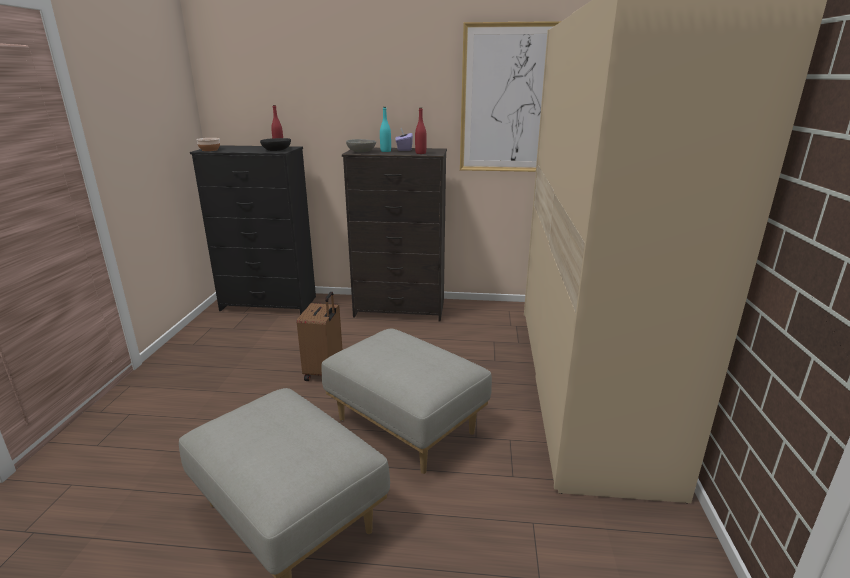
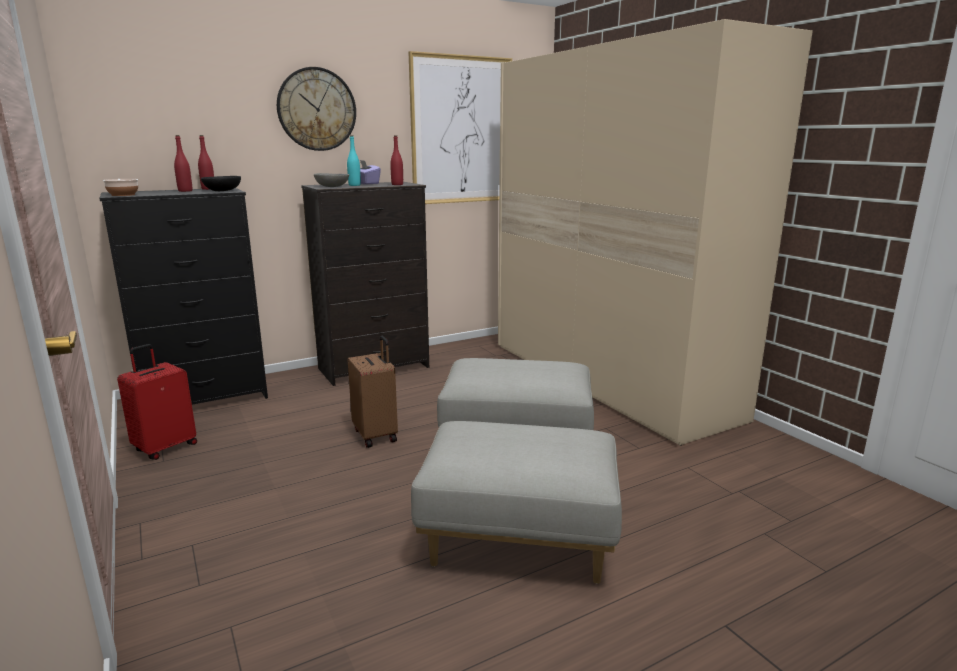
camera: 35 degrees left, 5 degrees down
(205, 335) = (165, 447): none -> red suitcase
(257, 148) = (185, 191): none -> red bottle
(374, 81) = (317, 109): none -> wall clock

